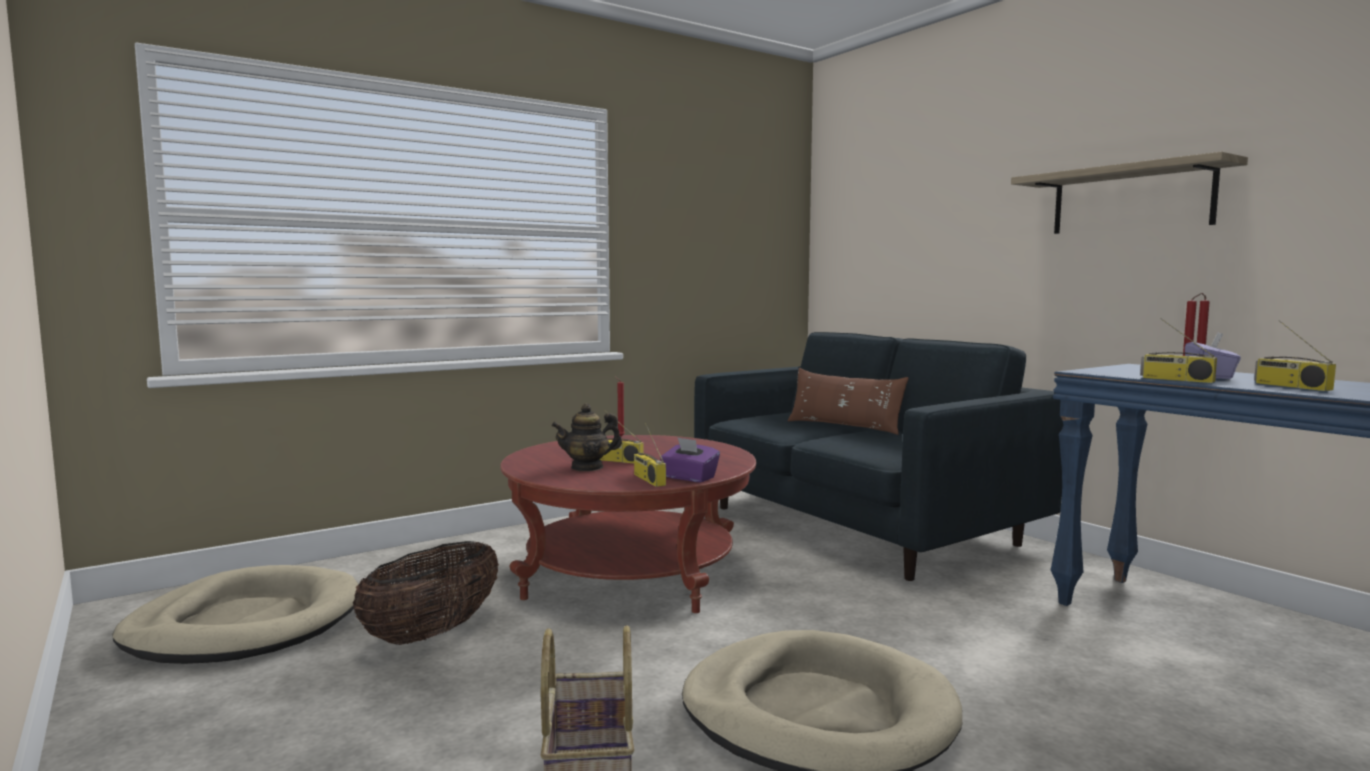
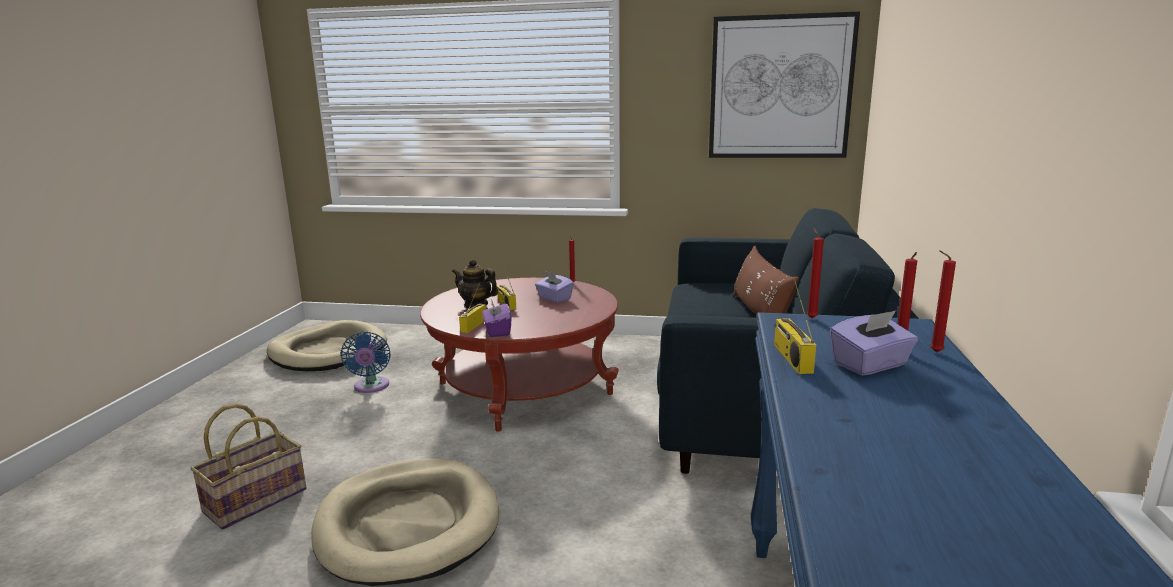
camera: 45 degrees right, 10 degrees up
(433, 633) = (371, 387): basket -> blue fan
(649, 448) = (554, 298): none -> purple tissue box
(748, 222) = (780, 88): none -> picture
(1090, 369) = (810, 317): none -> red candle
(1131, 200) = (1013, 92): shelf -> none
(1290, 386) = (853, 409): radio -> none

